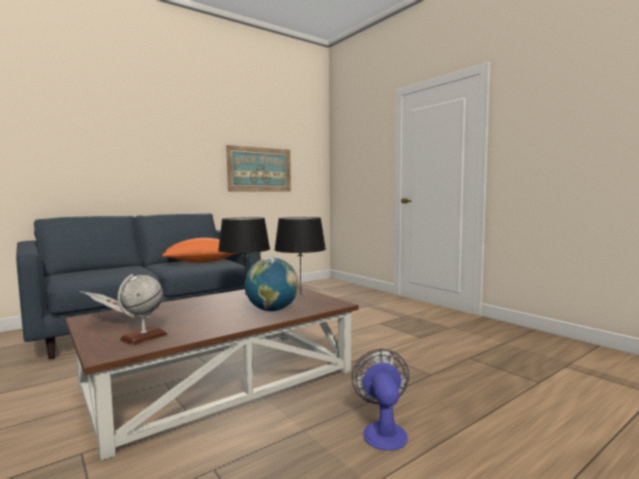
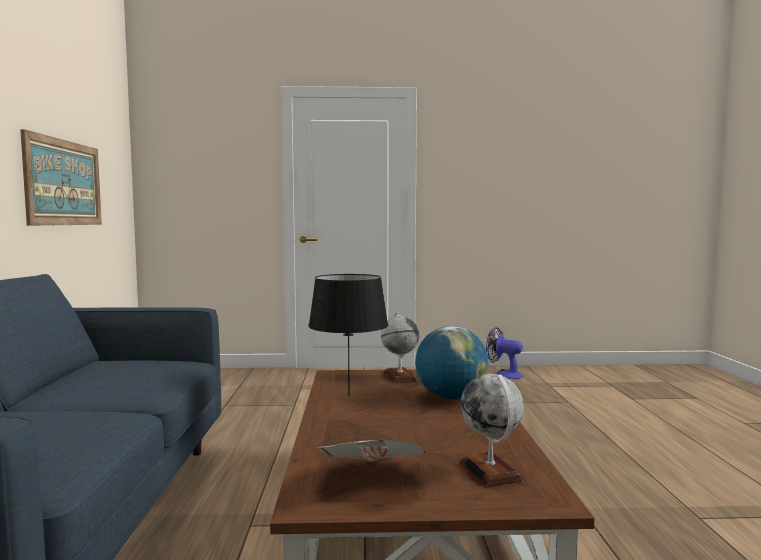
camera: 55 degrees left, 0 degrees up
(202, 261) = (112, 372): orange pillow -> none
(301, 295) = (399, 376): black table lamp -> globe
(383, 430) = (605, 476): fan -> fan (503, 374)

